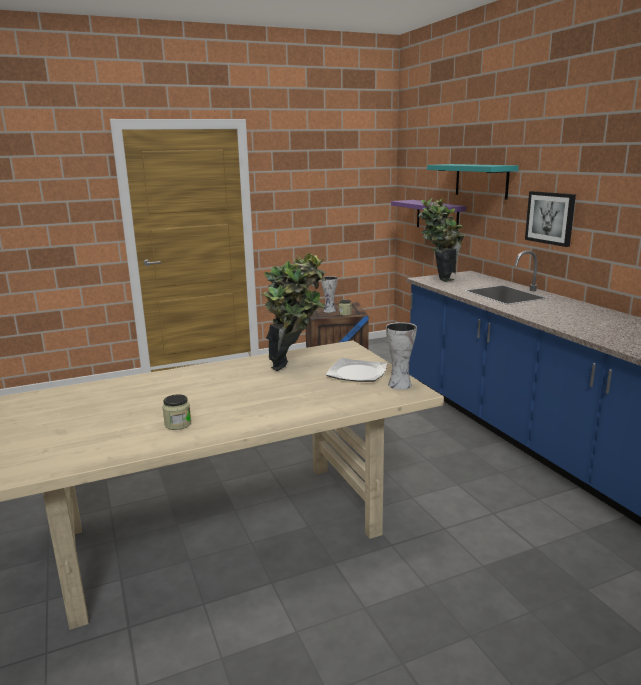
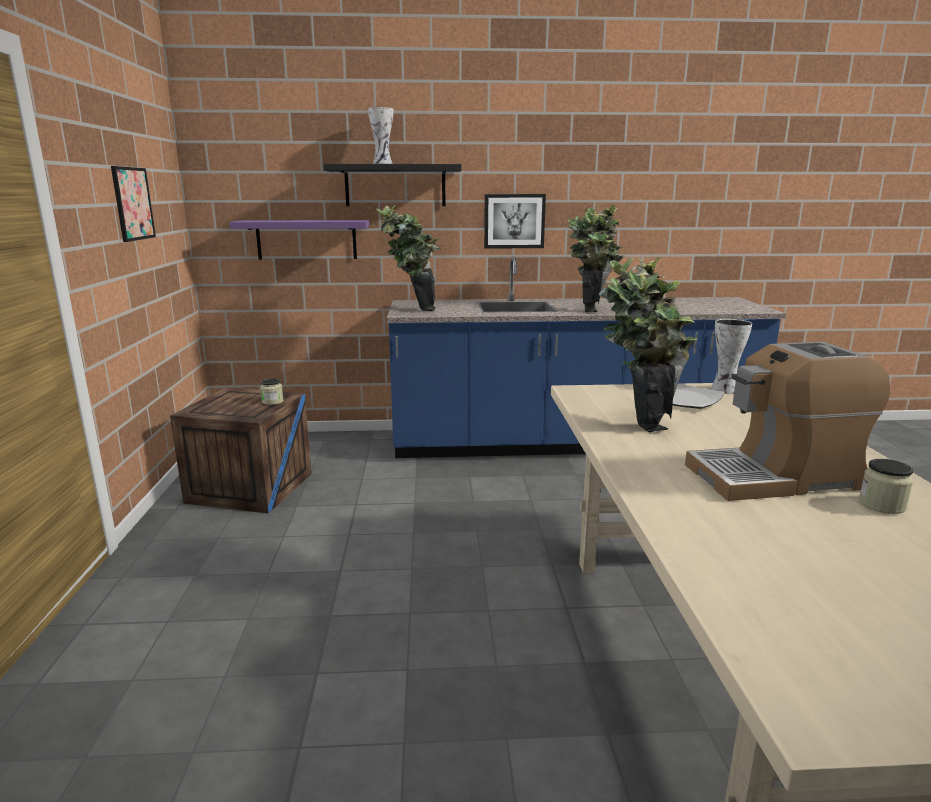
camera: 70 degrees left, 0 degrees up
(211, 399) = (775, 477): none -> coffee machine
(326, 189) = (133, 203): none -> picture
(330, 311) = (240, 406): vase -> vase (383, 164)
(481, 180) = (395, 185): turquoise shelf -> black shelf
(541, 311) = (592, 308): none -> potted plant

